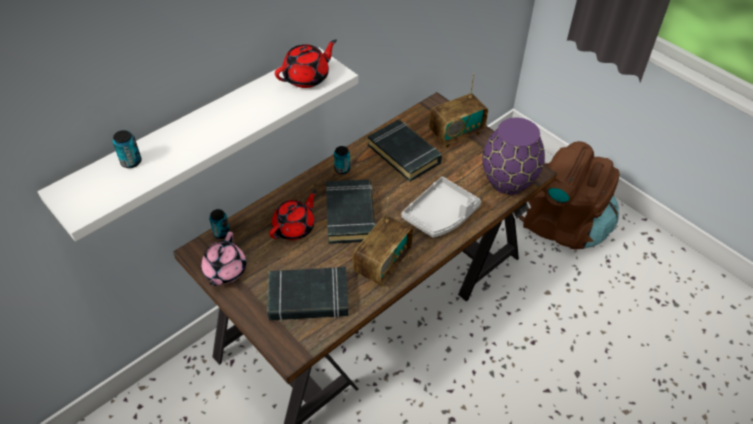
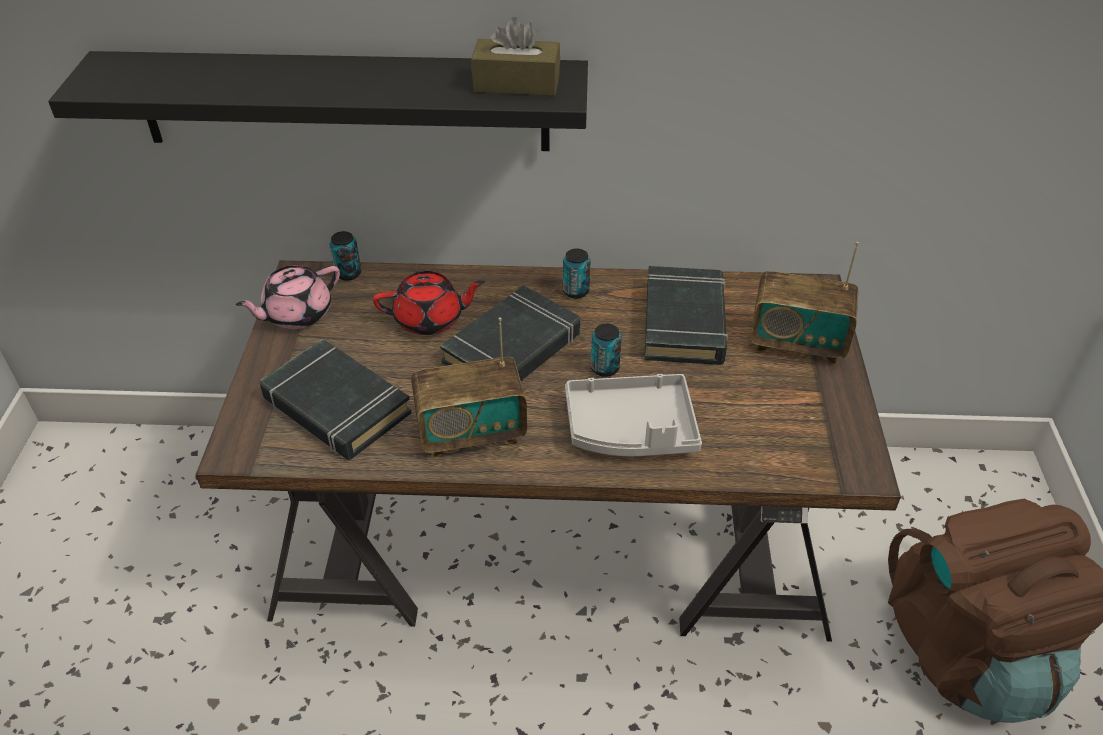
camera: 45 degrees right, 5 degrees down
(131, 162) = (201, 69): can -> can (605, 368)
(198, 136) = (344, 101): white shelf -> black shelf
(307, 77) = (516, 83): red teapot -> brown tissue box
(508, 181) = (797, 455): purple vase -> none

